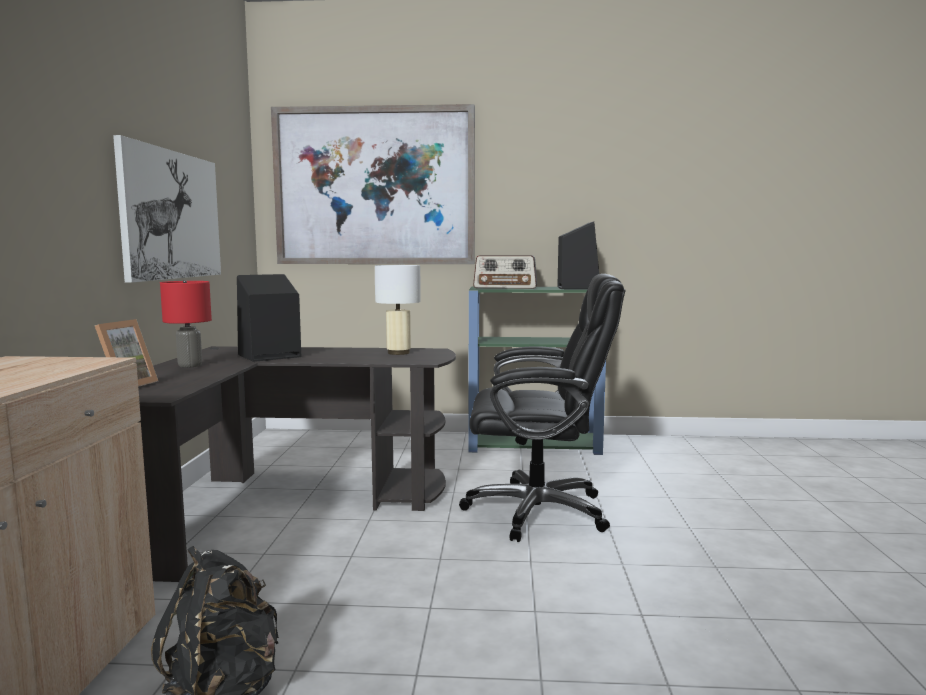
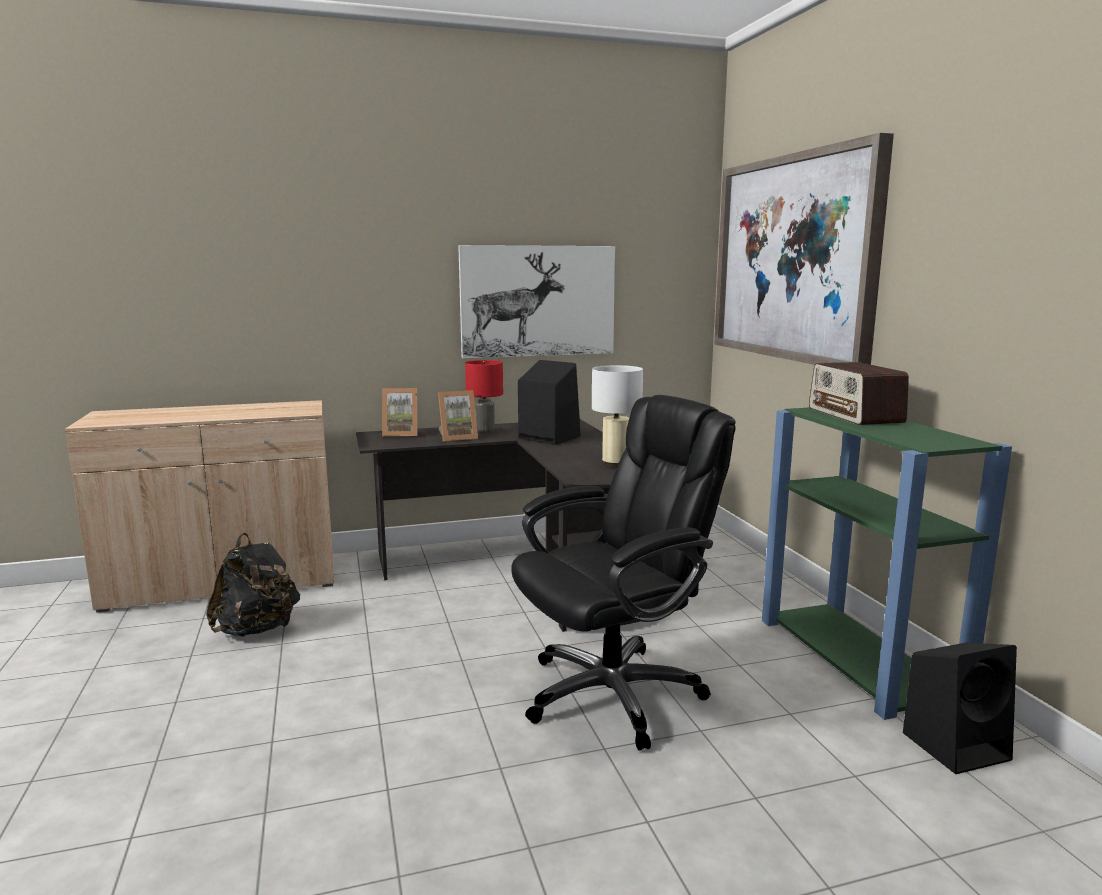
camera: 70 degrees right, 5 degrees up
(199, 373) = (457, 437): none -> picture frame
(537, 511) = (612, 693): black office chair -> black office chair turned 105 degrees counterclockwise
(577, 288) = (928, 438): black speaker -> black speaker (957, 745)

